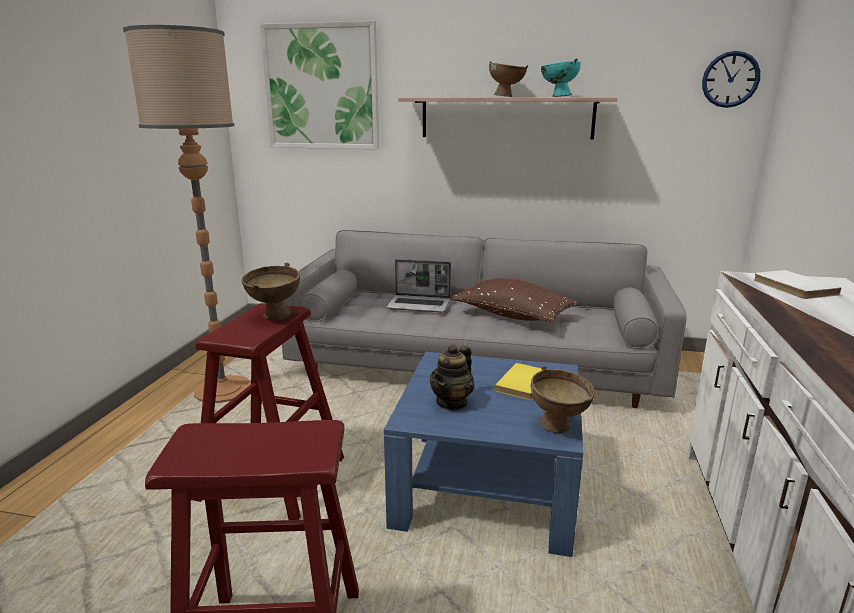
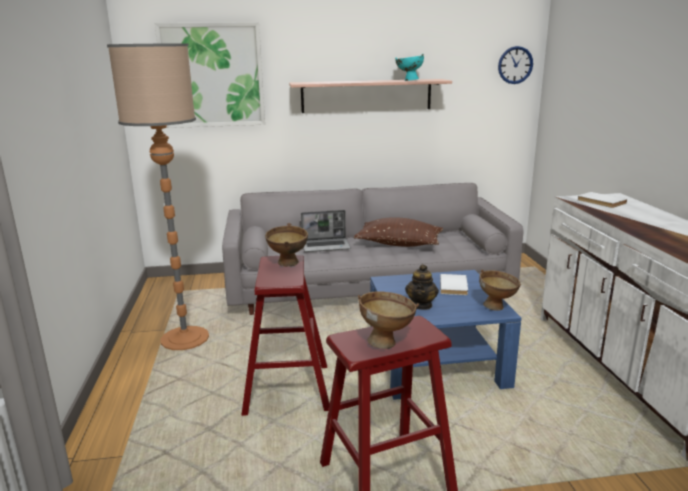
camera: 20 degrees left, 0 degrees up
(507, 97) = (371, 81): brown bowl -> brown bowl (388, 342)
(525, 384) = (455, 286): yellow book -> white book

